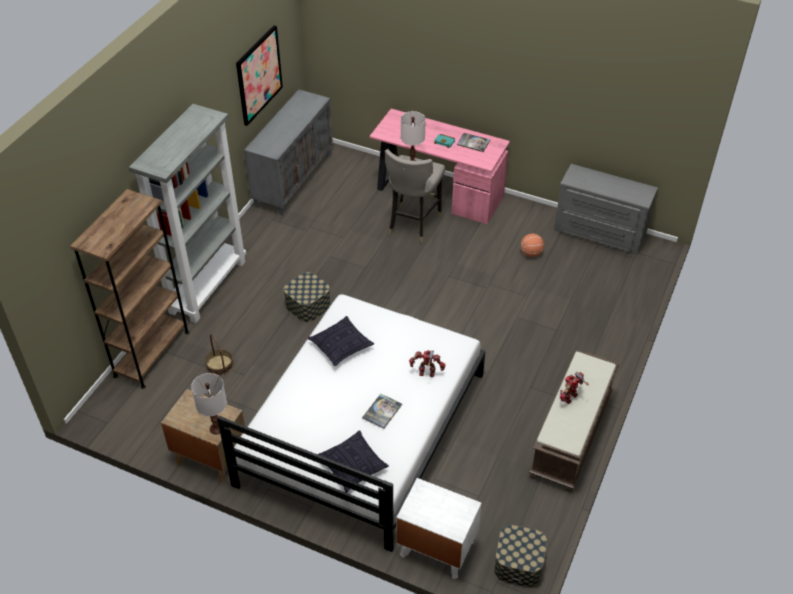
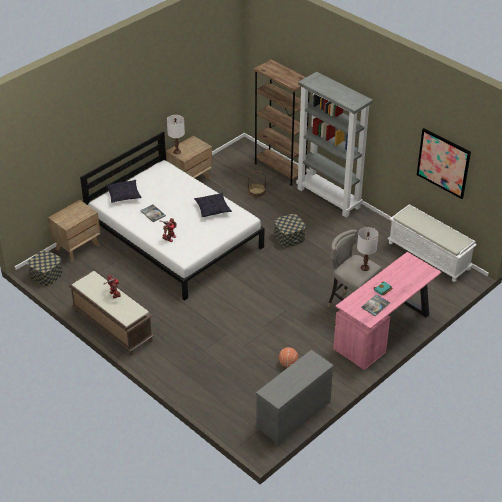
camera: 110 degrees right, 5 degrees down
(293, 180) = (429, 256): grey cabinet -> white bench
(436, 548) = (77, 247): white nightstand -> brown nightstand

